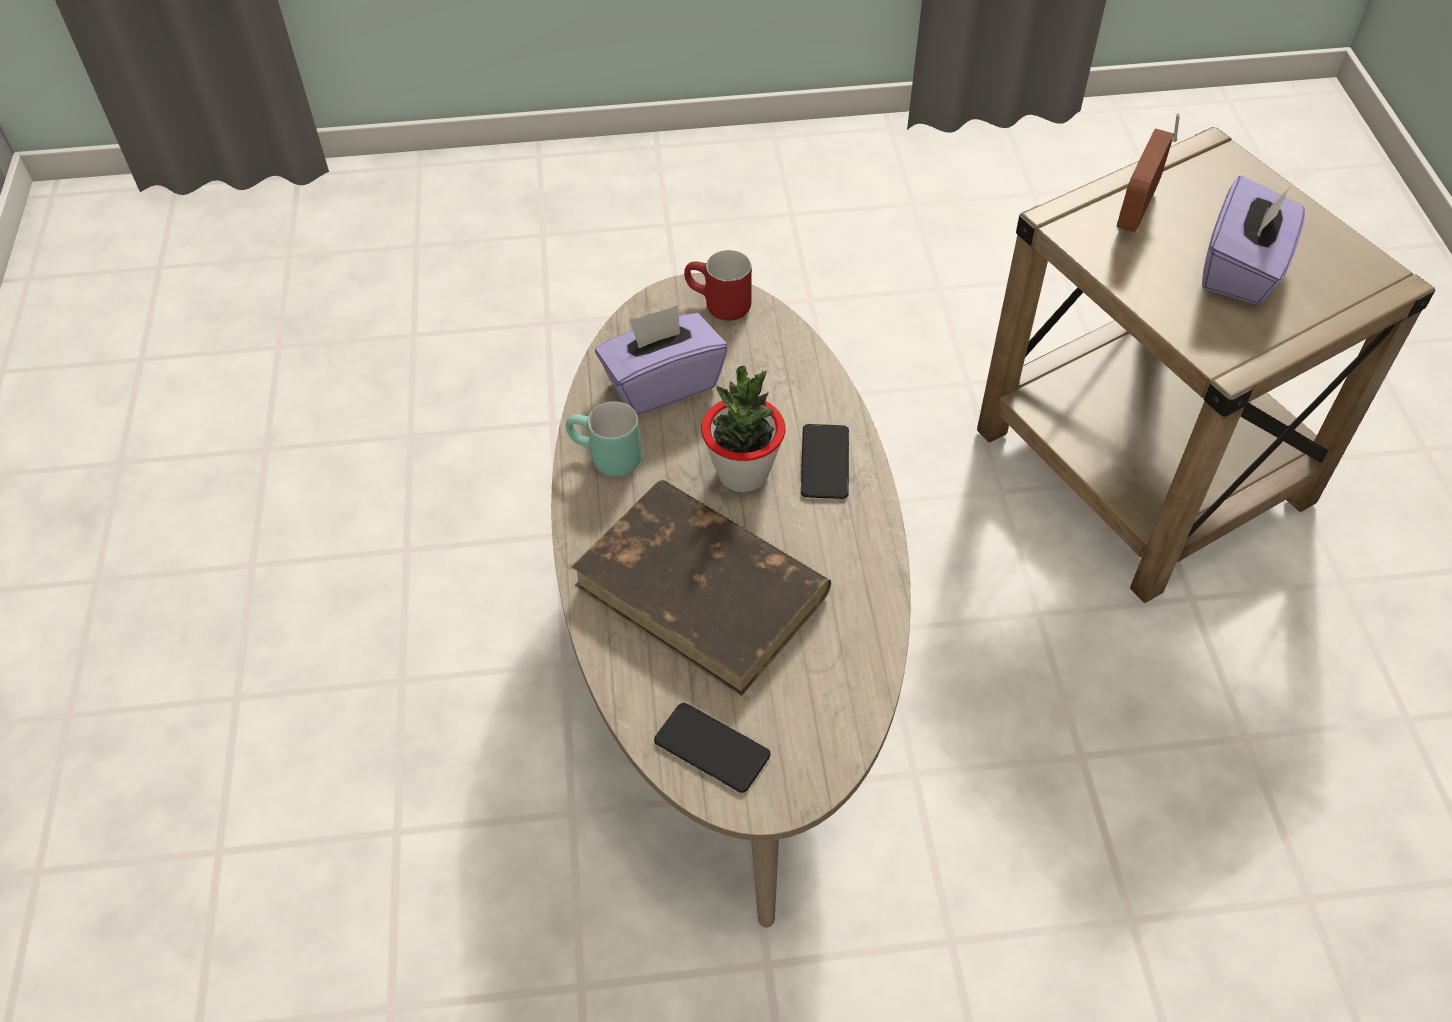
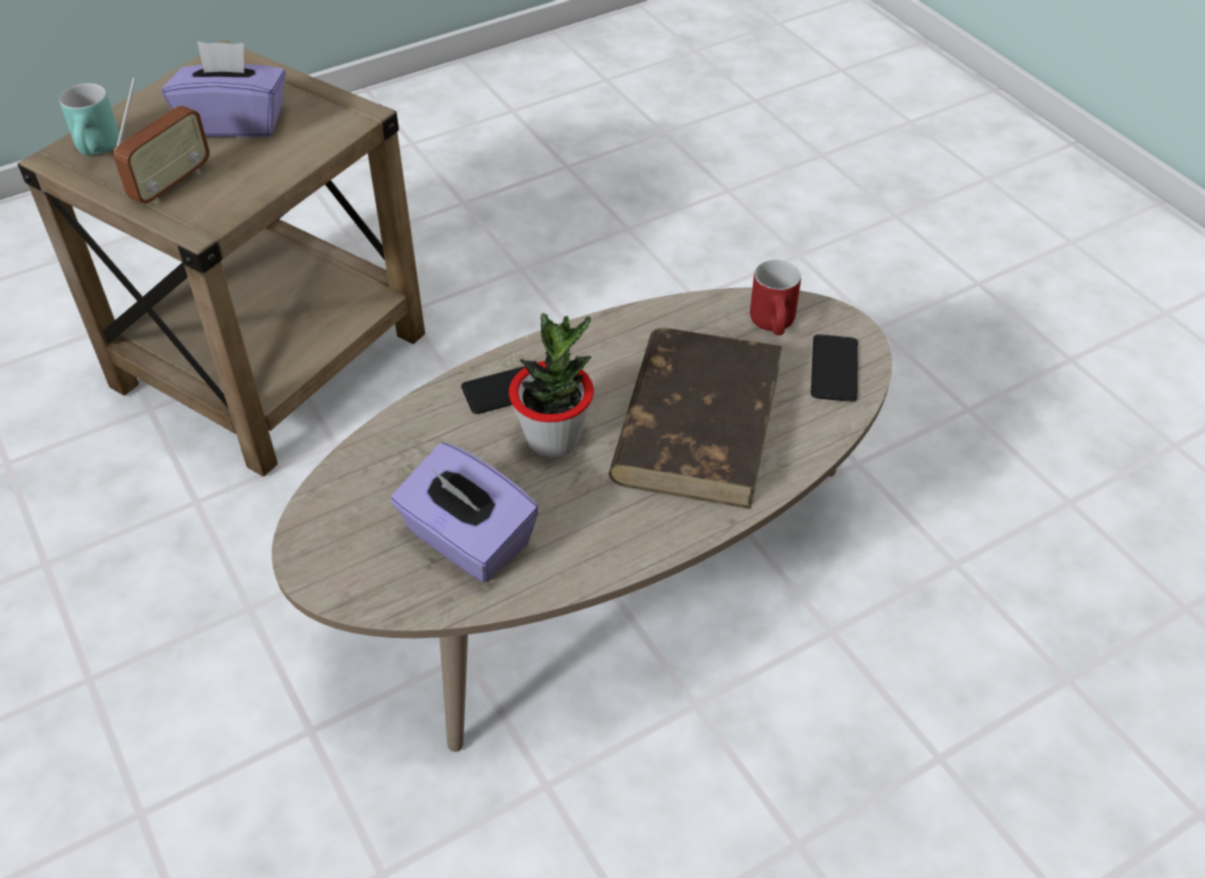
camera: 115 degrees left, 5 degrees down
(604, 460) = (594, 547): turquoise mug -> turquoise mug (100, 151)
(717, 307) = (329, 536): red mug -> red mug (776, 326)
(1137, 210) = (171, 184): radio -> radio turned 60 degrees counterclockwise

